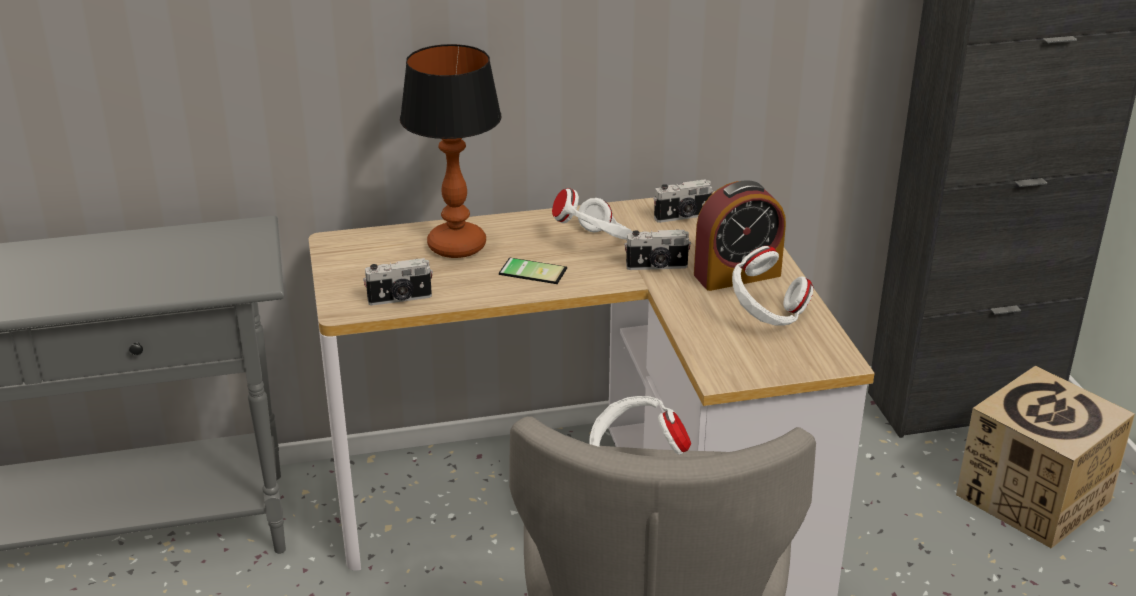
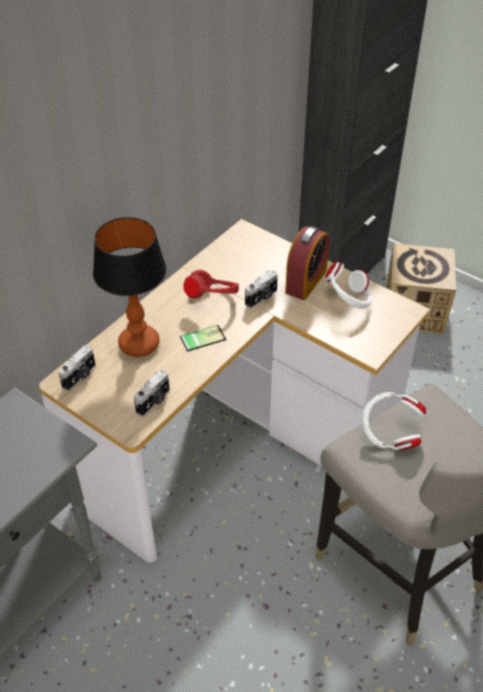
camera: 40 degrees left, 15 degrees up
(595, 244) = (212, 299): white headphones -> red headphones
(683, 217) = (235, 255): camera -> camera (80, 376)

